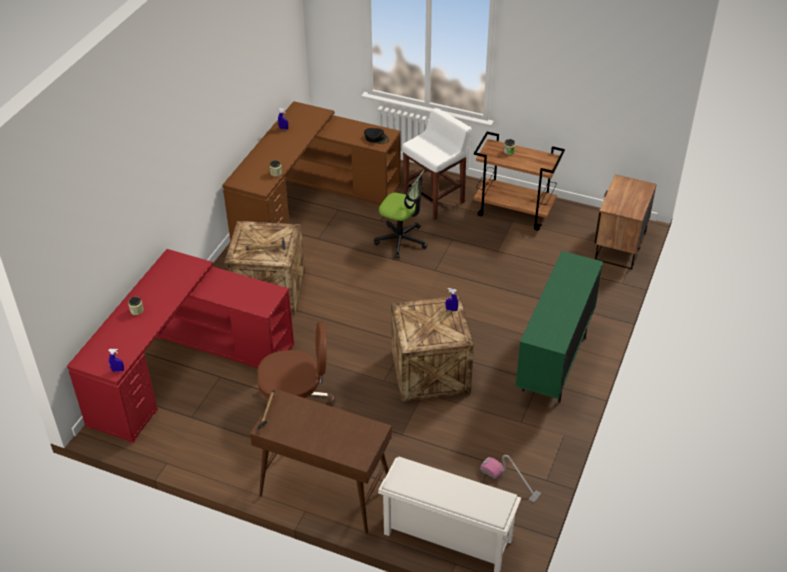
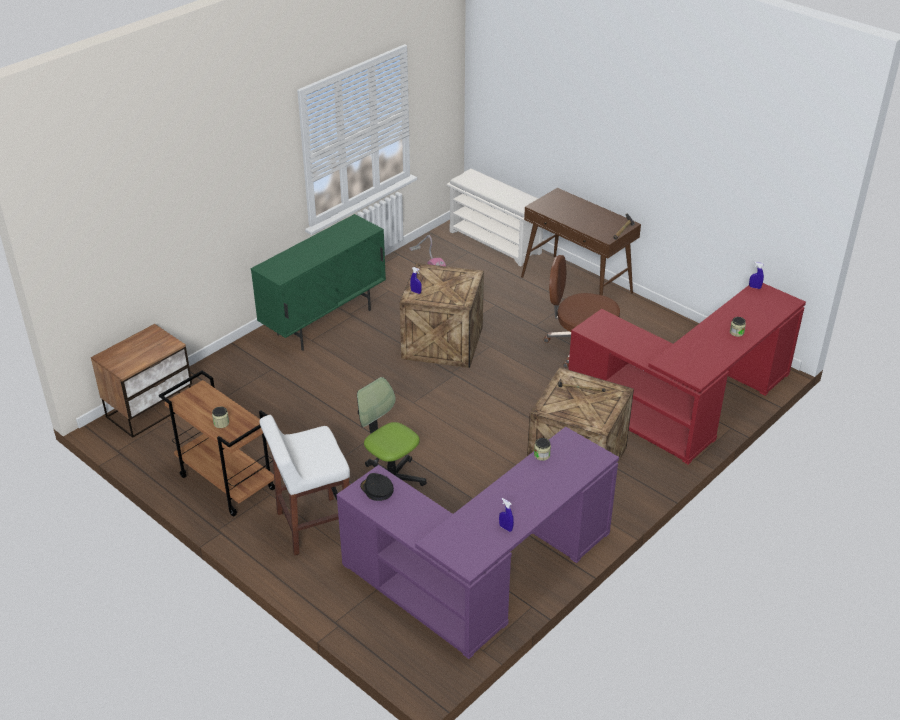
camera: 160 degrees left, 5 degrees down
(309, 200) = (481, 576): brown desk -> purple desk

